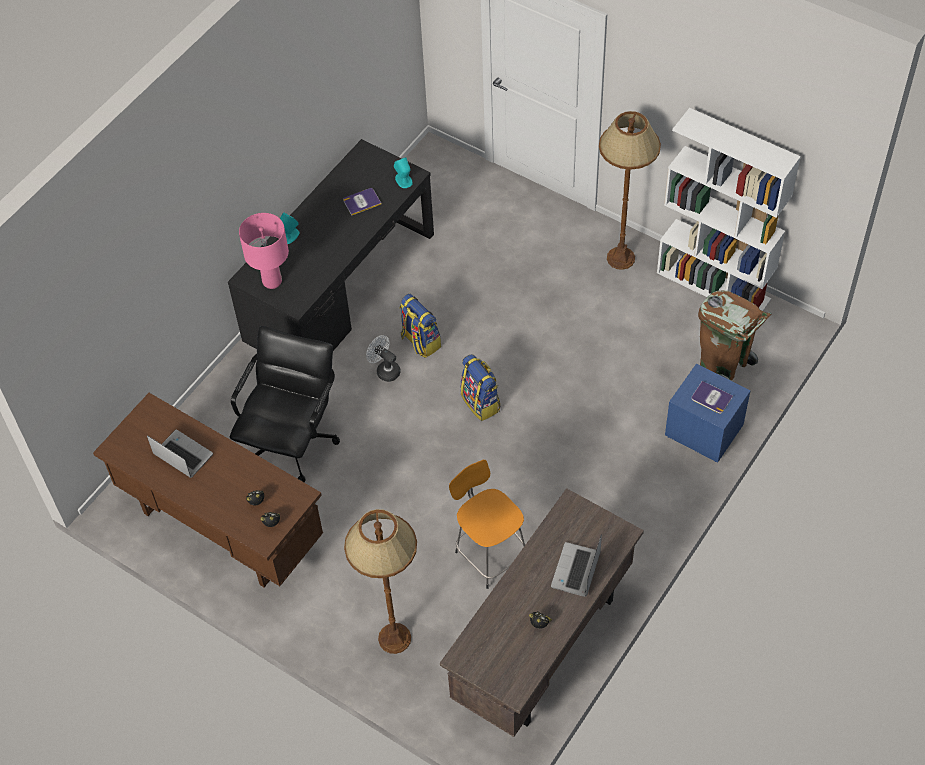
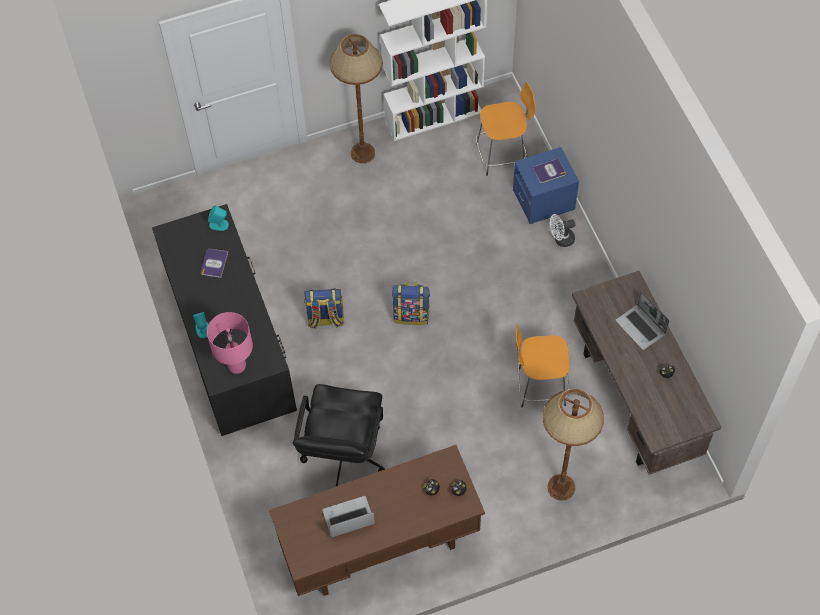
camera: 55 degrees left, 5 degrees up
(292, 442) = (343, 456): black office chair -> black office chair turned 135 degrees counterclockwise
(385, 370) = (331, 357): white fan -> white fan (561, 239)
(723, 366) = (503, 155): brown trash can -> orange stool

